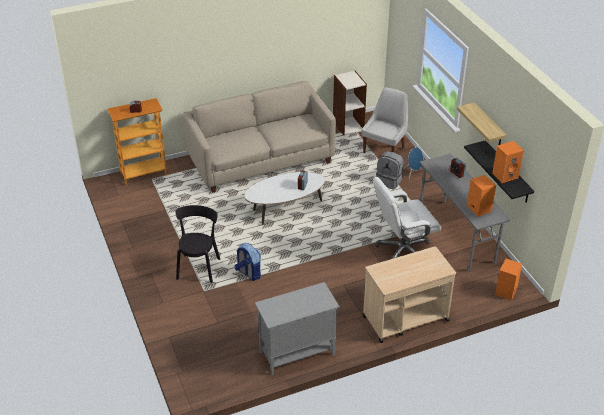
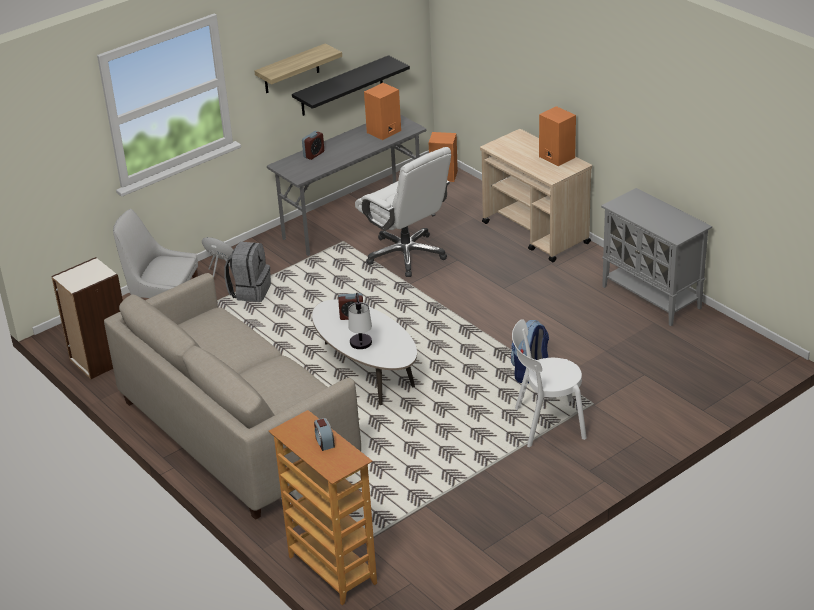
camera: 105 degrees left, 5 degrees down
(199, 267) = (546, 424): black chair -> white chair
(269, 184) = (362, 349): none -> table lamp
(505, 175) = (366, 73): orange speaker -> orange speaker (555, 157)

